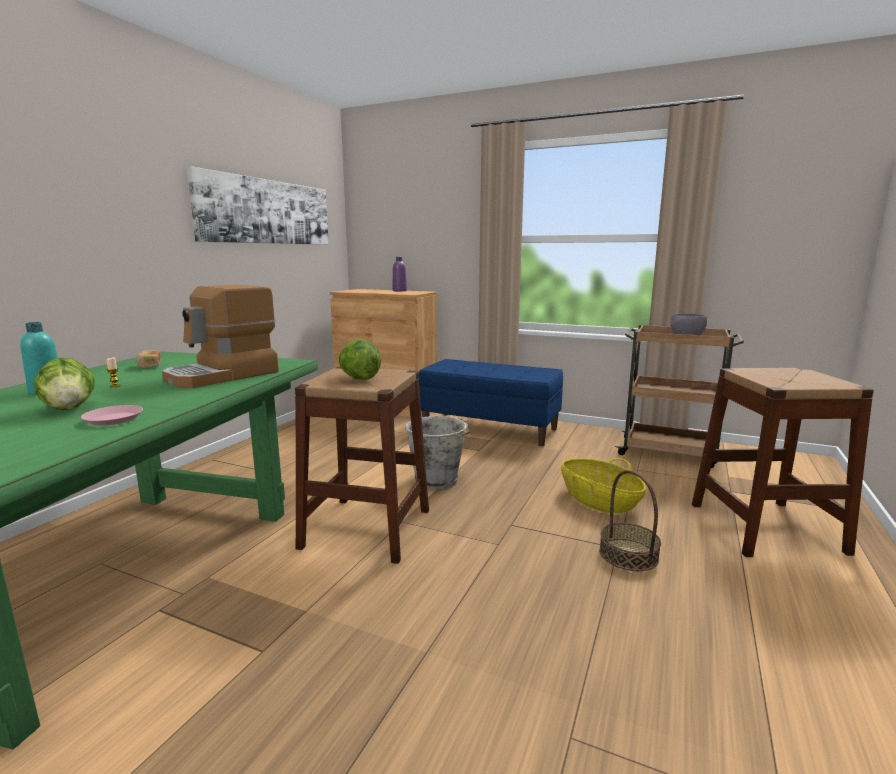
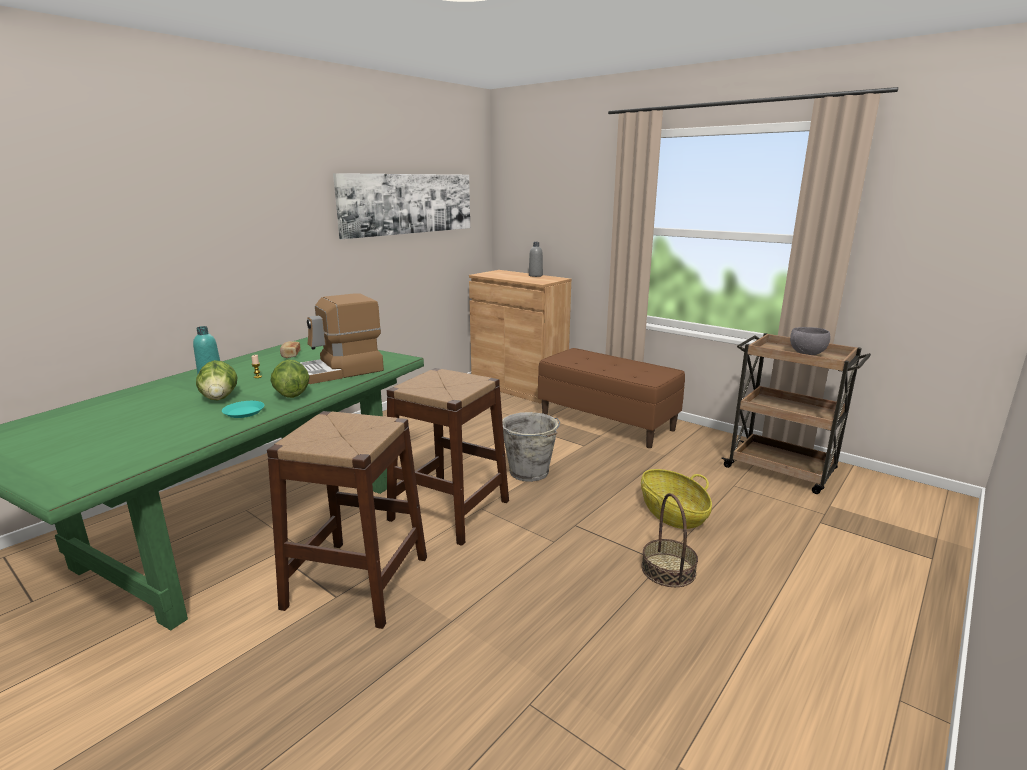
camera: 15 degrees right, 5 degrees up
(114, 419) = (244, 412): pink plate -> turquoise plate
(359, 378) = (443, 384): lettuce -> lettuce (291, 394)
(399, 291) = (535, 275): purple bottle -> grey bottle
(490, 428) = (607, 422): blue bench -> brown bench
(765, 527) = (829, 565): brown stool -> brown stool (357, 581)

